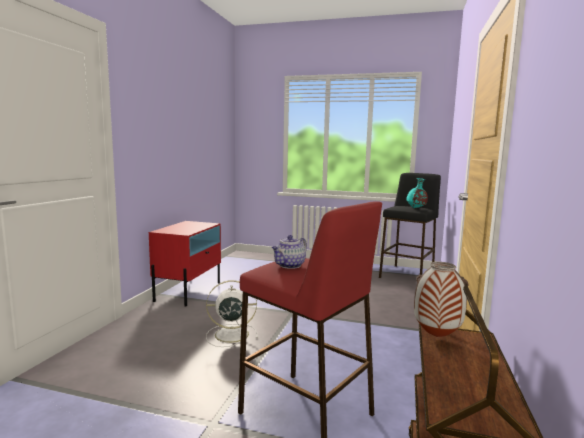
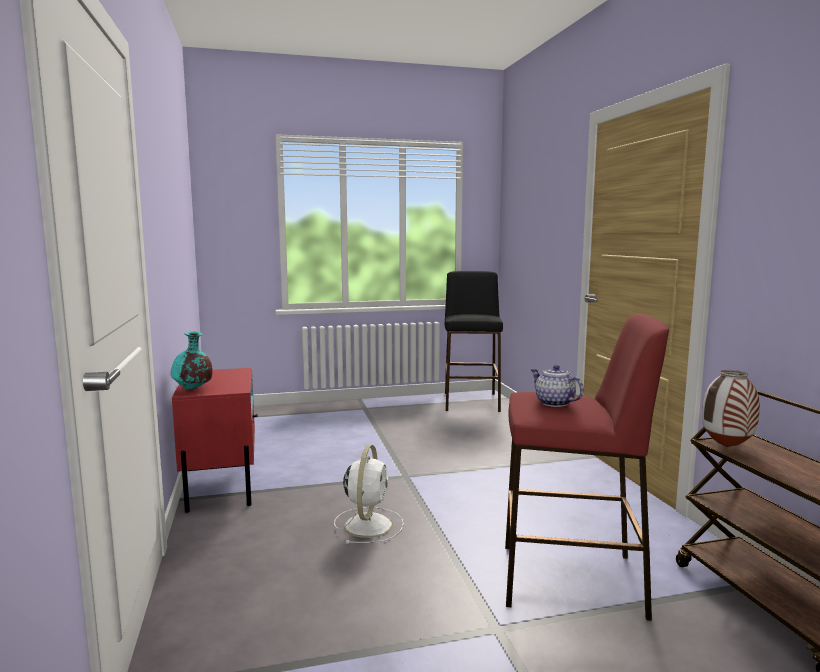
camera: 30 degrees left, 0 degrees up
(230, 335) = (368, 524): white fan -> white fan turned 135 degrees clockwise
(289, 265) = (553, 403): teapot -> teapot turned 135 degrees clockwise
(416, 208) = (484, 316): turquoise vase -> turquoise vase (193, 389)

